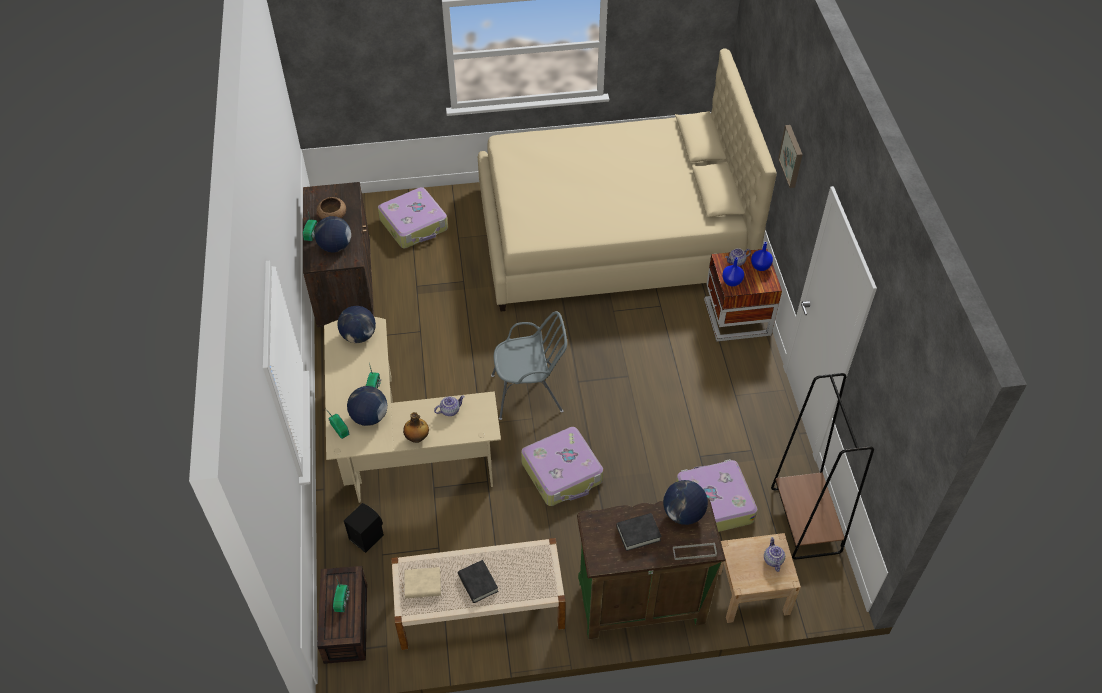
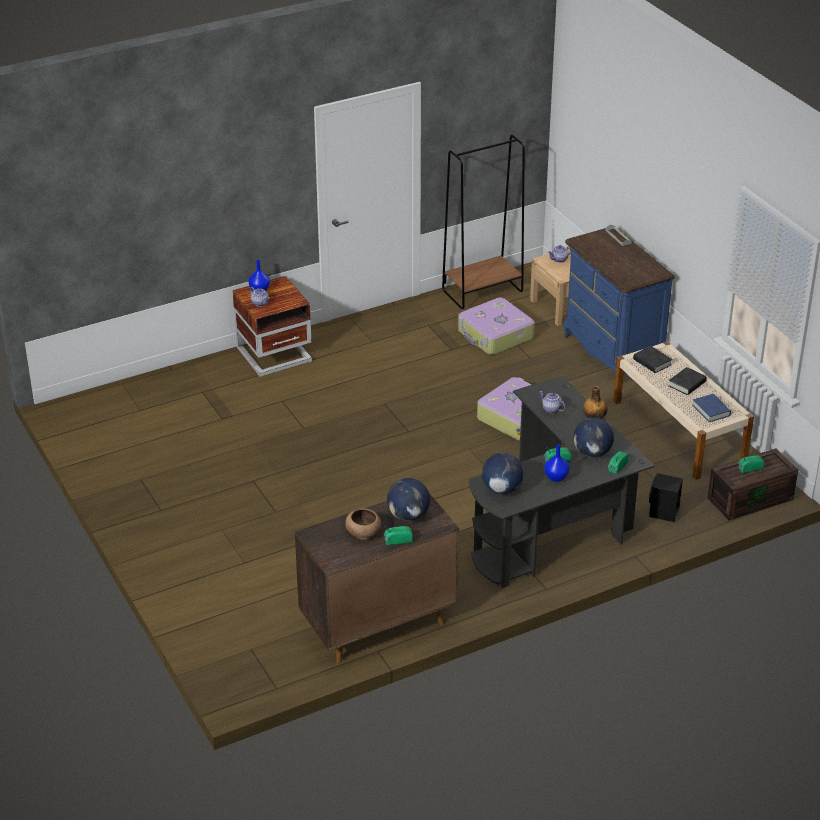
camera: 110 degrees left, 15 degrees down
(396, 446) = (556, 524): beige desk -> black desk
(414, 225) = (237, 604): suitcase -> none
(423, 585) = (711, 410): beige book -> blue book
(530, 392) = (438, 457): grey chair -> none
(612, 235) = (190, 450): beige bed -> none
(638, 533) = (621, 261): black book -> black book (652, 362)
(640, 600) = (610, 354): green dresser -> blue dresser
(683, 513) = (589, 246): globe -> none
(731, 282) = (288, 302): blue vase -> blue vase (556, 477)
(792, 156) = (230, 172): picture -> none

